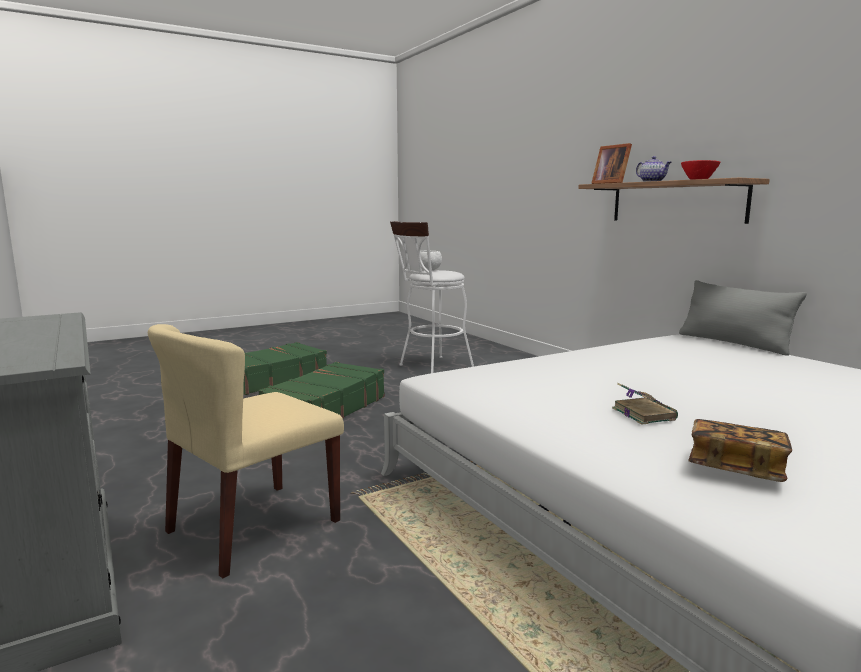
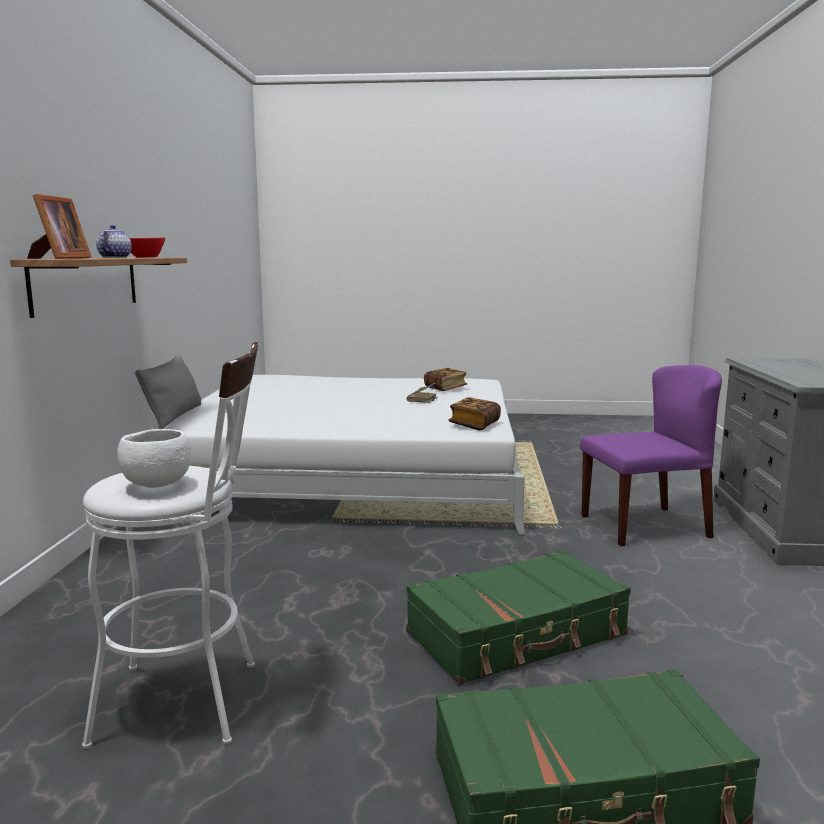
camera: 145 degrees left, 0 degrees up
(253, 527) = (645, 526): beige chair -> purple chair
(470, 384) = (474, 425): none -> book

